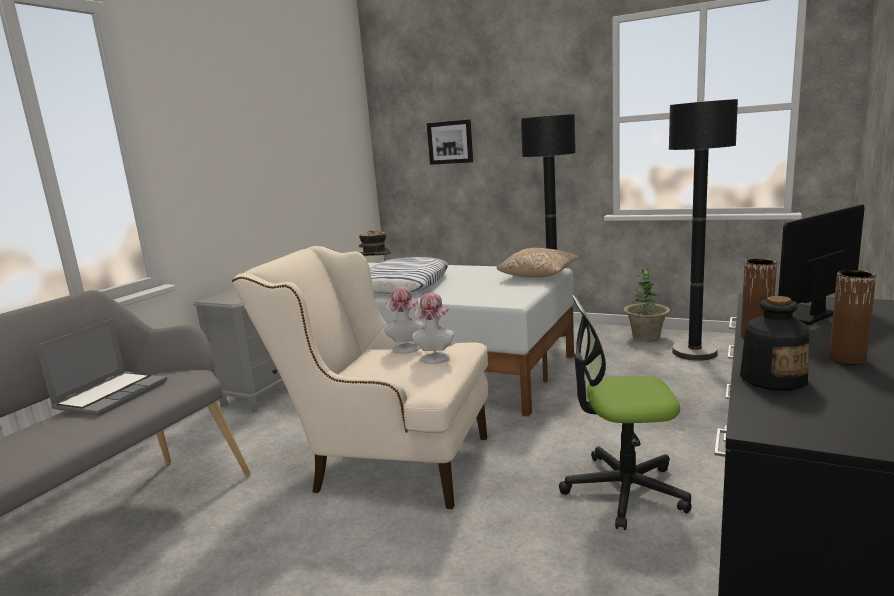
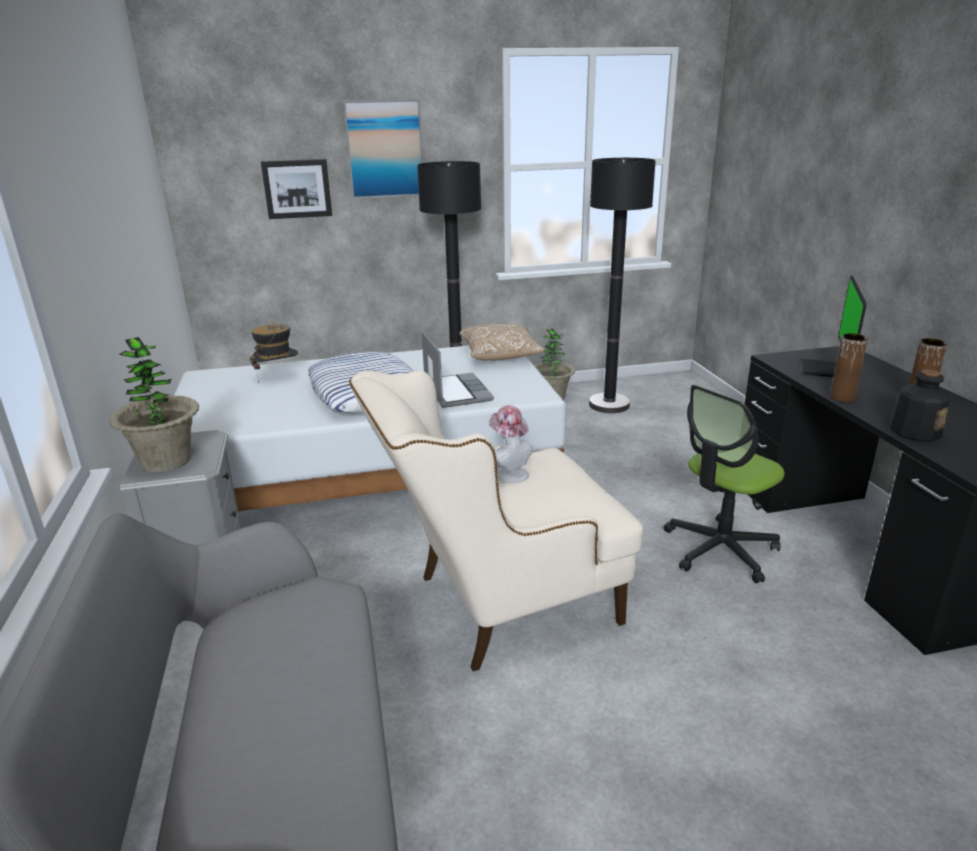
camera: 40 degrees left, 10 degrees up
(112, 395) = (256, 660): laptop -> laptop (456, 392)
(231, 295) = (166, 461): none -> potted plant
(435, 356) = (561, 476): hat -> none
(513, 109) = (384, 149): none -> picture

